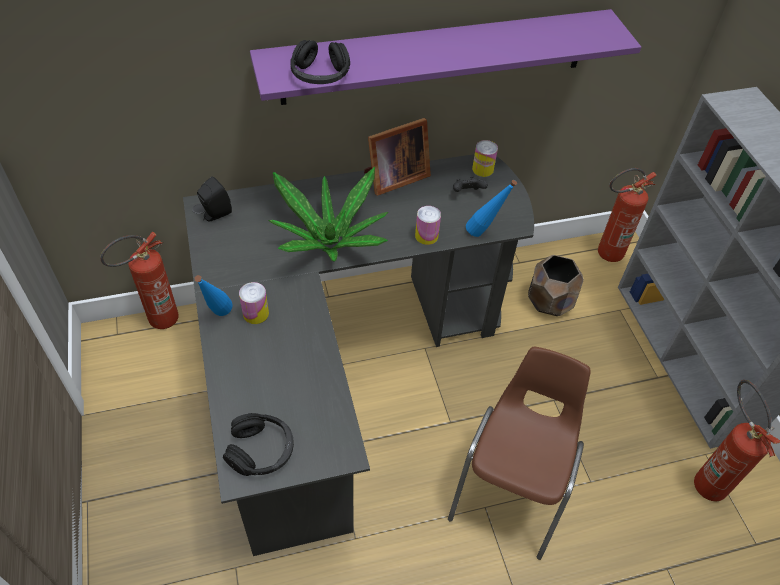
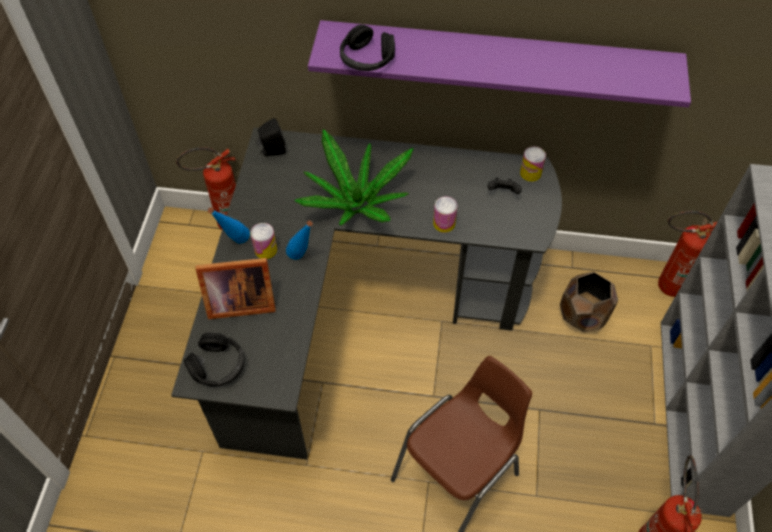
camera: 25 degrees right, 5 degrees up
(393, 178) = (442, 159): picture frame -> picture frame (238, 302)
(484, 234) = (498, 237): blue bottle -> blue bottle (303, 259)

